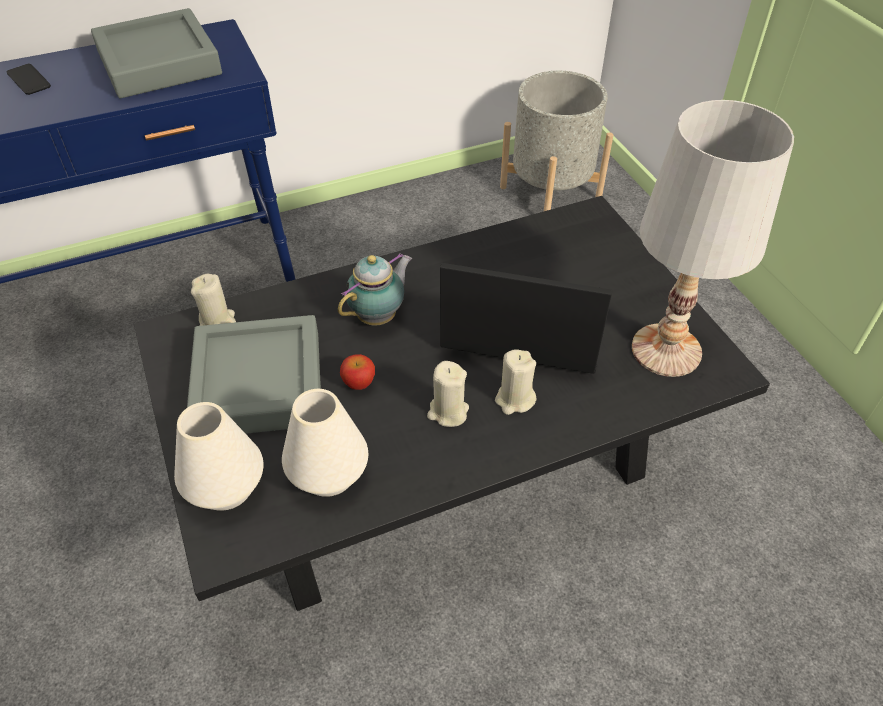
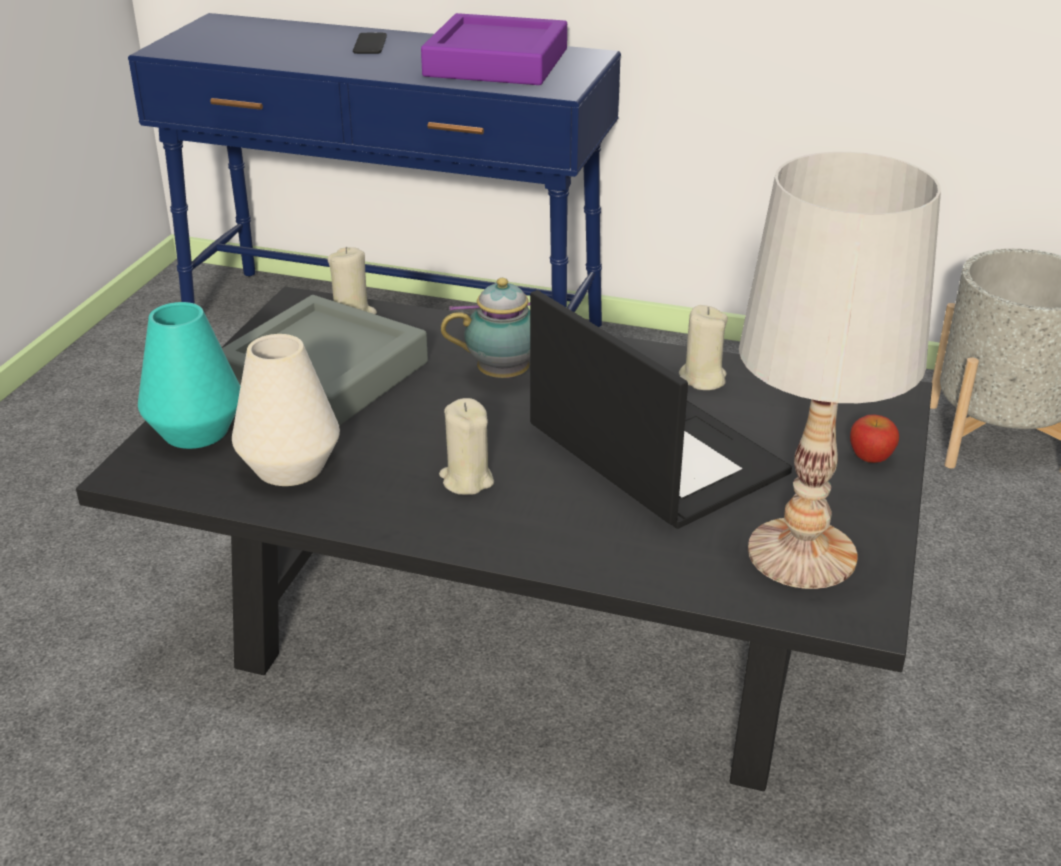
camera: 40 degrees right, 15 degrees down
(159, 63) = (496, 63): grey tray -> purple tray
(226, 487) = (196, 431): white vase -> turquoise vase
(359, 383) = (413, 416): apple -> apple (870, 457)
(514, 399) = (551, 505): beige candle -> beige candle (701, 379)

